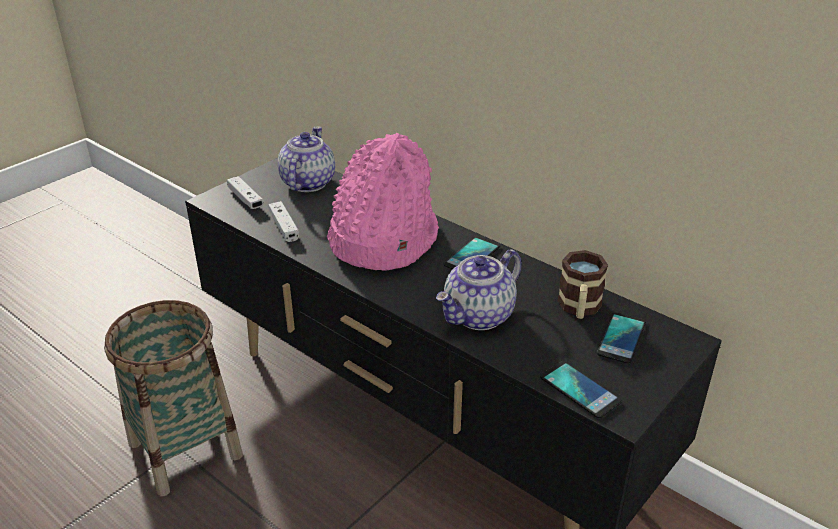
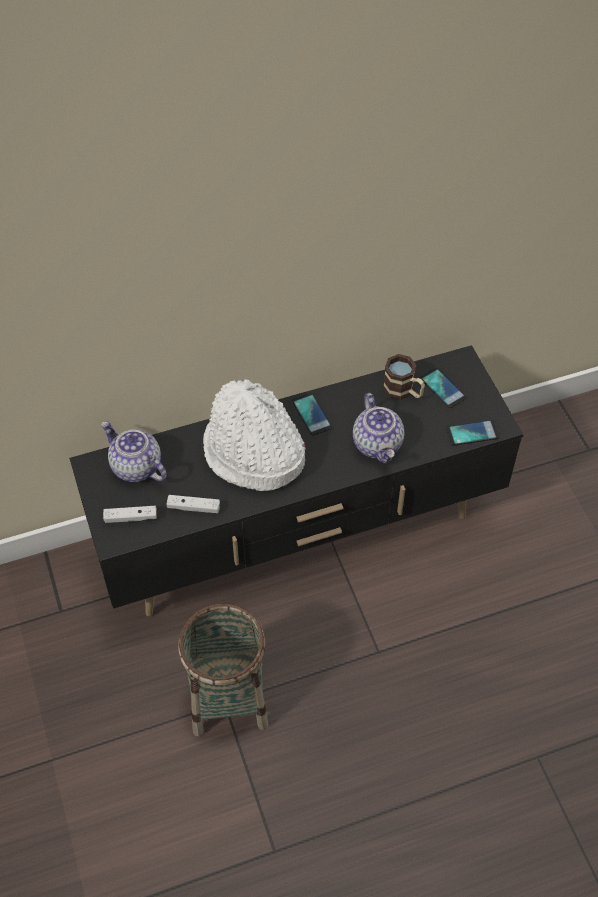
camera: 60 degrees left, 20 degrees up
(381, 238) = (252, 454): pink hat -> white hat

